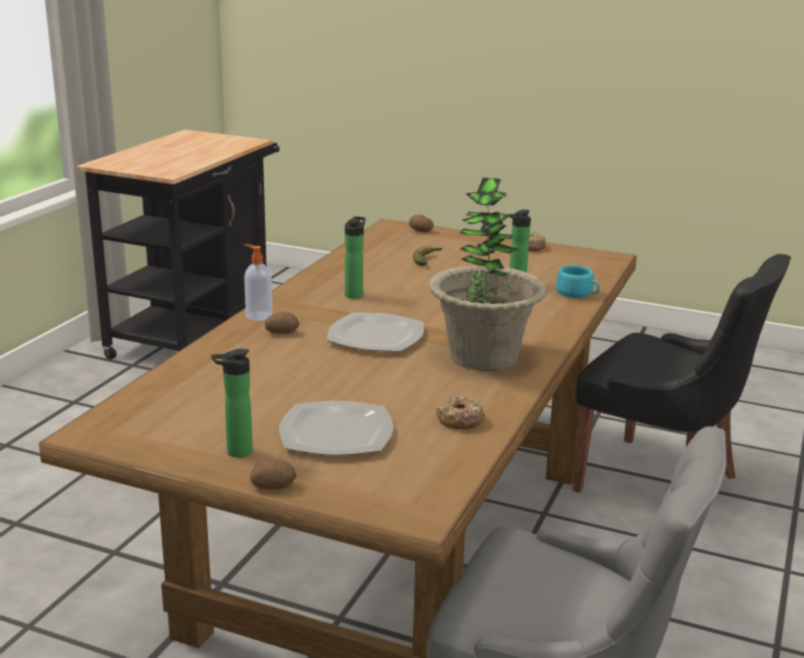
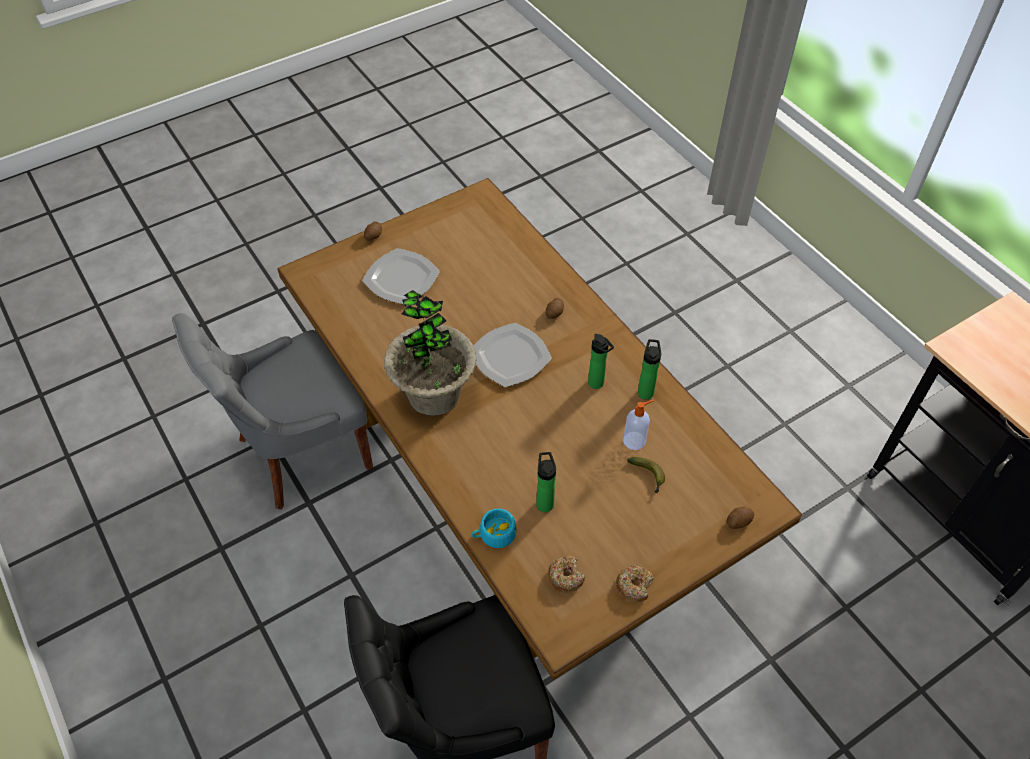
camera: 125 degrees right, 30 degrees up
(235, 452) = (416, 235): bottle -> bottle (645, 391)
(258, 316) = (592, 313): soap dispenser -> soap dispenser (635, 440)
(460, 420) = (368, 334): donut -> donut (566, 577)

